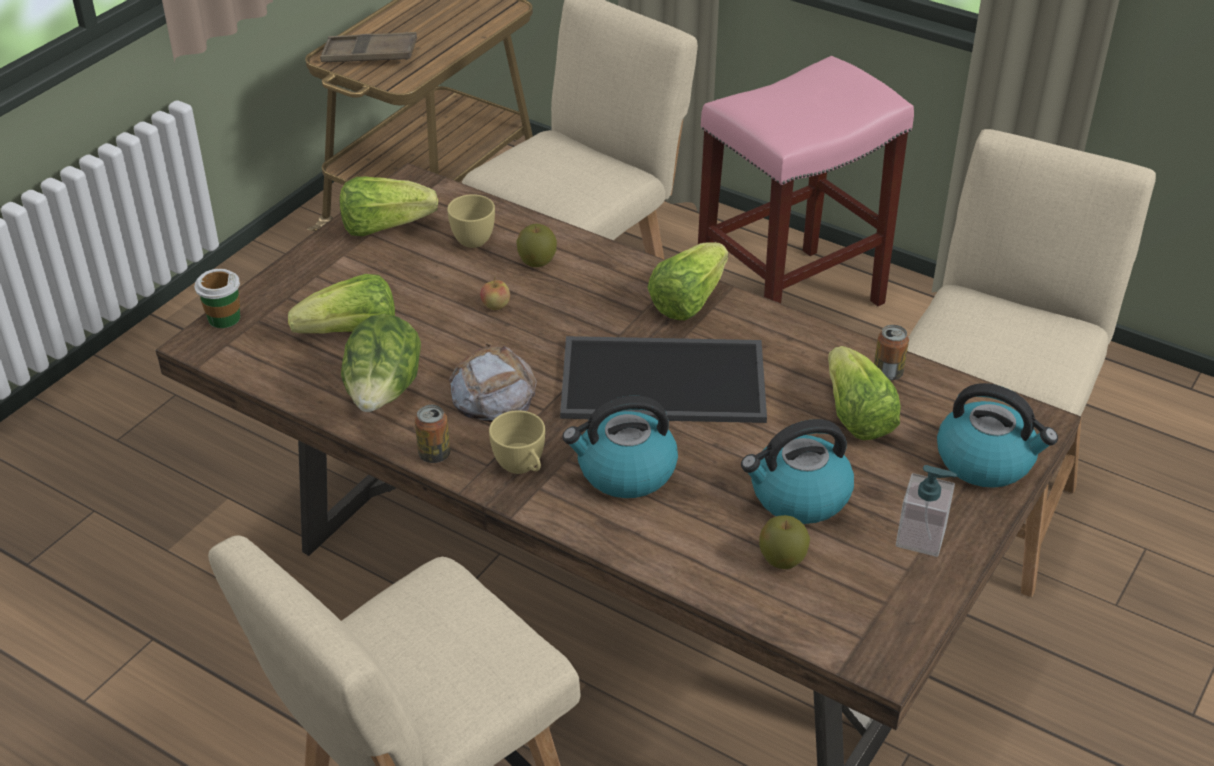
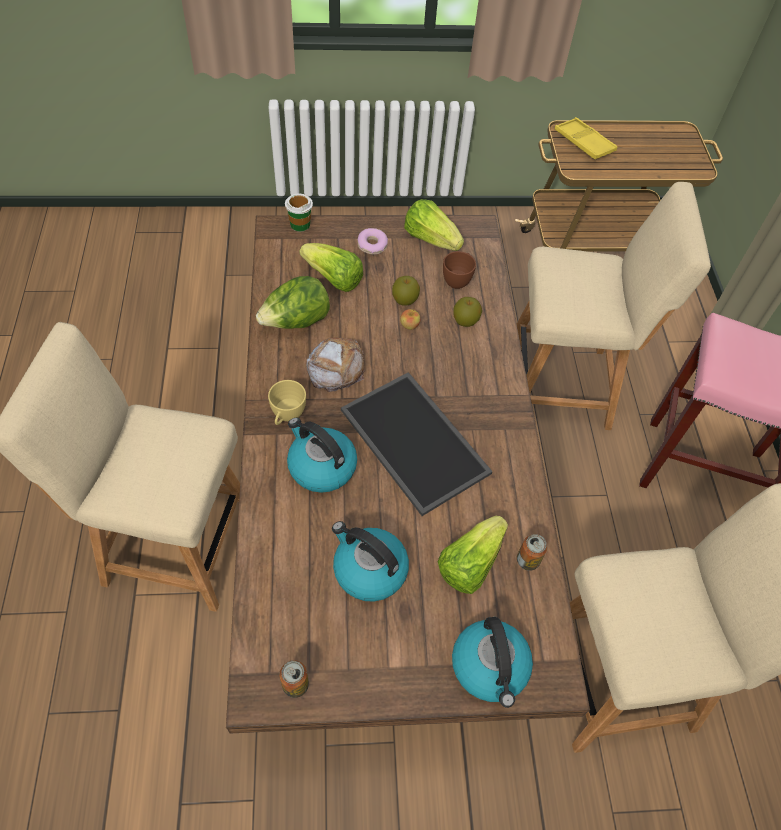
camera: 50 degrees right, 15 degrees up
(336, 276) = (372, 245): none -> donut
(369, 55) = (583, 143): brown tray -> yellow tray
(434, 454) = (266, 371): can -> can (295, 685)
(470, 237) = (458, 279): yellow cup -> brown cup
(688, 300) = (499, 412): lettuce -> none
(782, 559) = (307, 591): apple -> apple (404, 300)
(921, 537) = (384, 662): soap dispenser -> none

